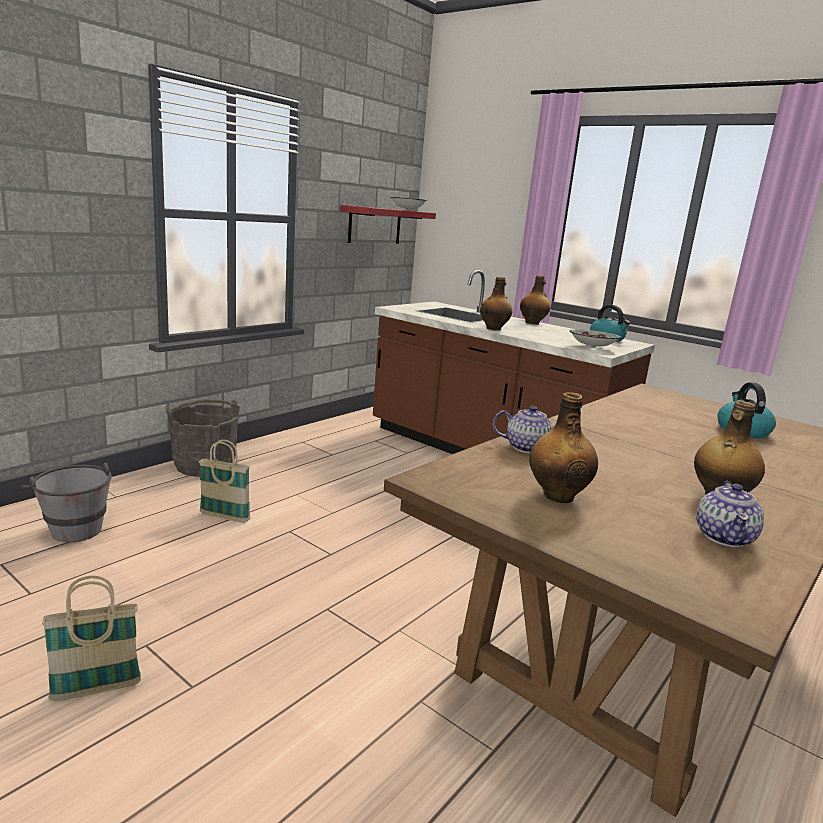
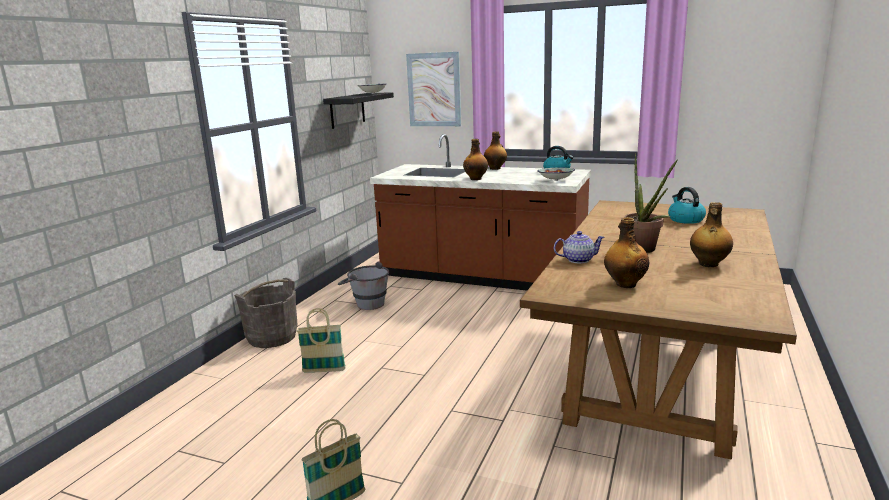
camera: 15 degrees left, 0 degrees up
(73, 527) = (209, 409): grey bucket -> grey bucket (365, 303)
(375, 225) = (347, 110): red shelf -> black shelf
(484, 216) = (434, 90): none -> picture
(637, 457) = (645, 250): none -> potted plant
(724, 537) = (729, 285): teapot -> none

